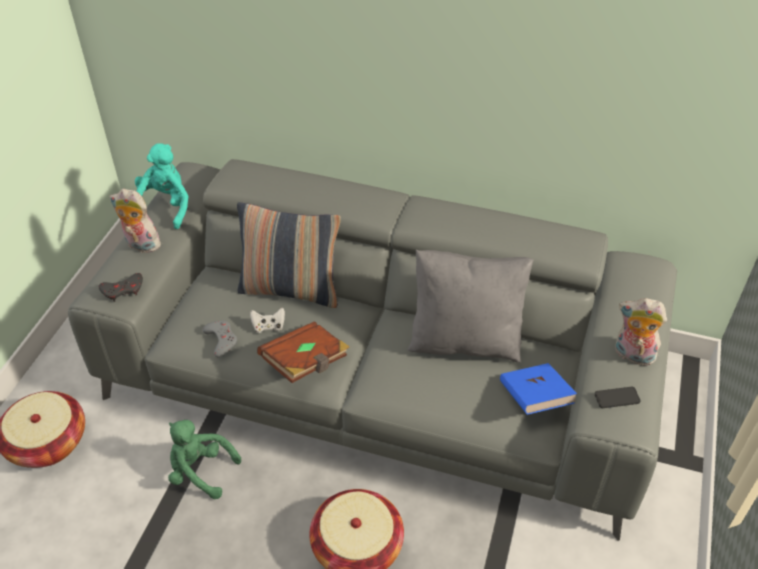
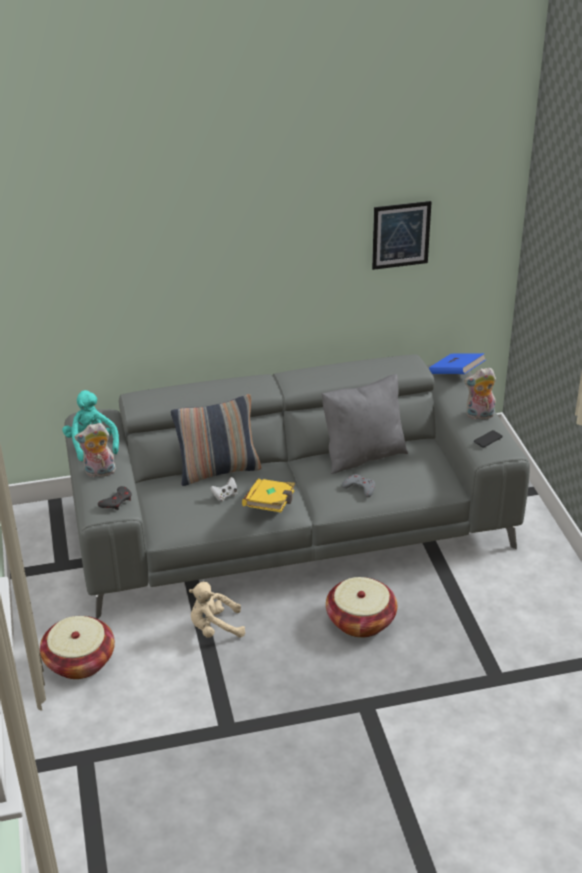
camera: 30 degrees left, 10 degrees down
(200, 471) = (215, 628): green plush toy -> beige plush toy
(221, 340) = (199, 515): grey game controller -> grey game controller (359, 488)
(306, 362) = (270, 505): brown book -> yellow book
(534, 399) = (432, 469): blue book -> blue book (456, 374)
(619, 67) = (401, 235): none -> picture

